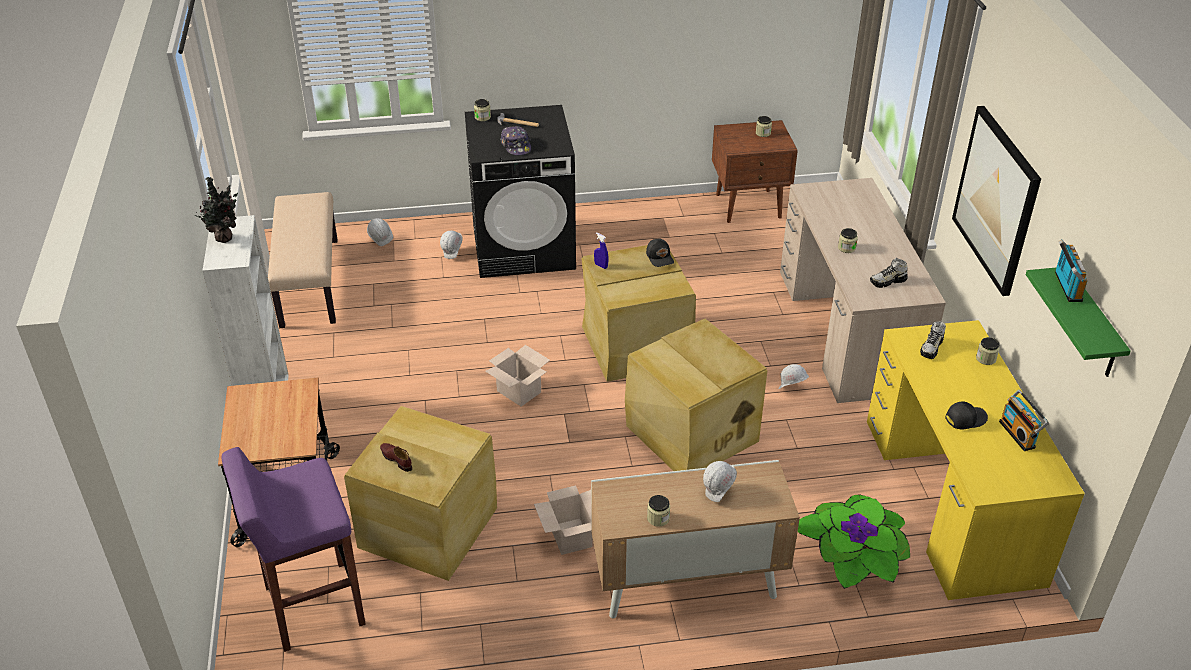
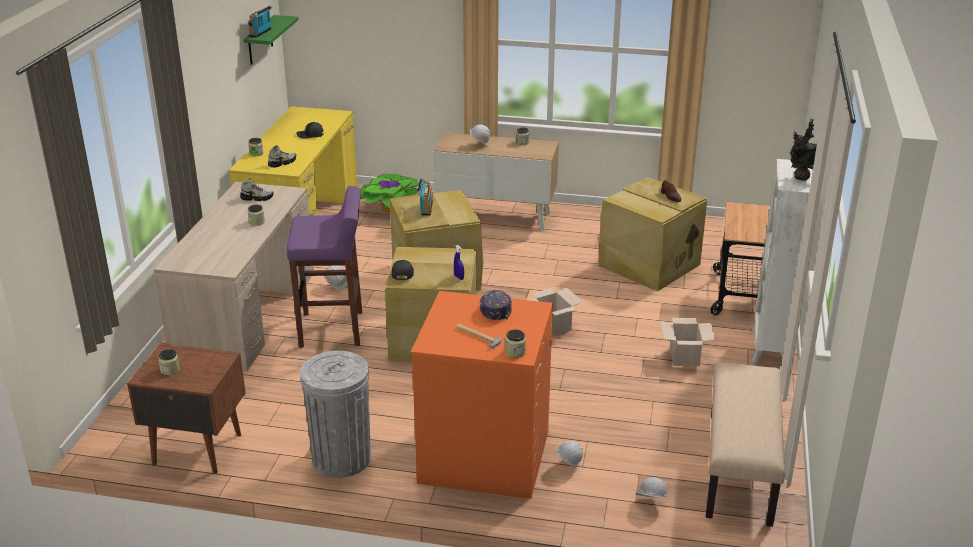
camera: 160 degrees left, 10 degrees down
(312, 606) = (730, 246): purple stool -> purple stool (333, 329)
(524, 247) = (483, 456): black washing machine -> orange washing machine
(569, 536) = (556, 245): cardboard box -> cardboard box (685, 357)
(634, 222) = (341, 458): none -> grey trash can
(996, 199) = (201, 94): picture -> none
(1019, 434) = (290, 126): radio -> radio (425, 208)

